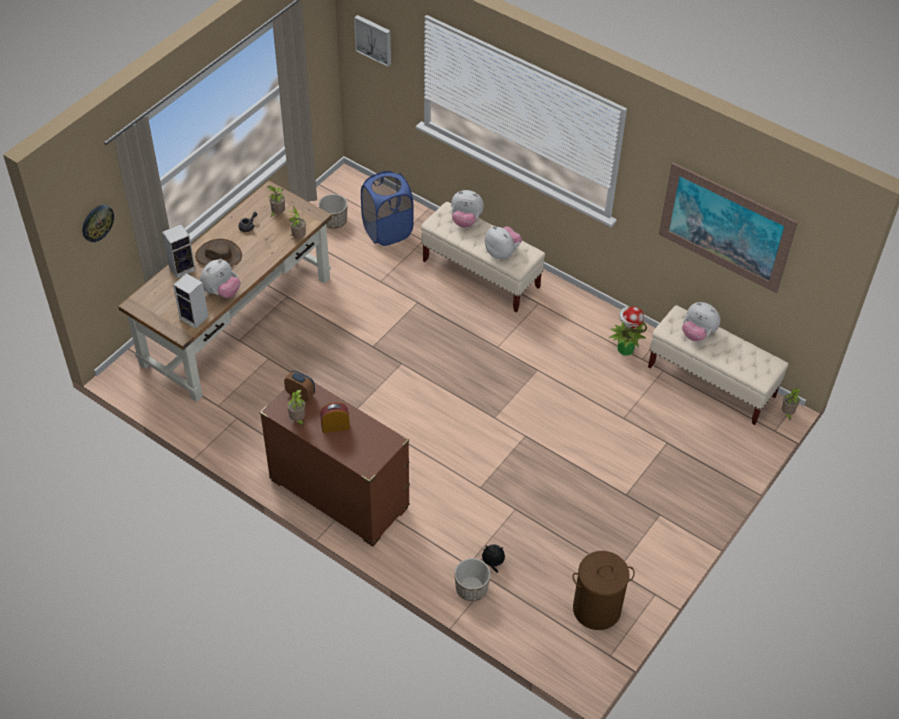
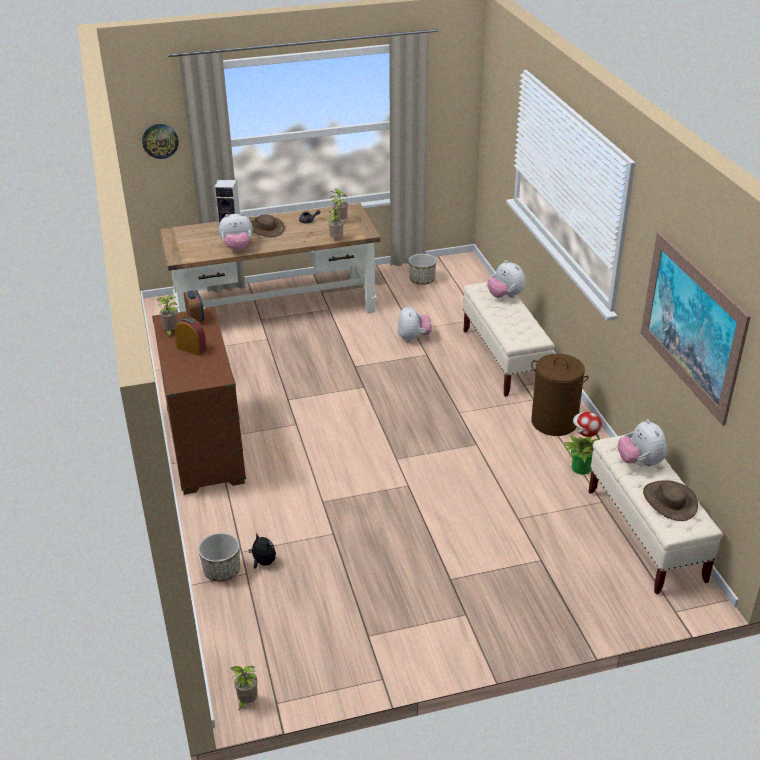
camera: 40 degrees right, 15 degrees down
(195, 318) = (198, 254): speaker -> none
(374, 39) = (497, 105): picture -> none
(387, 231) = (457, 302): blue laundry basket -> none
(502, 252) = (512, 327): plush toy -> plush toy (413, 338)
(596, 609) = (310, 655): brown laundry basket -> brown laundry basket (553, 422)
(741, 356) = (669, 501): none -> brown hat
(787, 414) = (706, 604): potted plant -> potted plant (247, 701)

